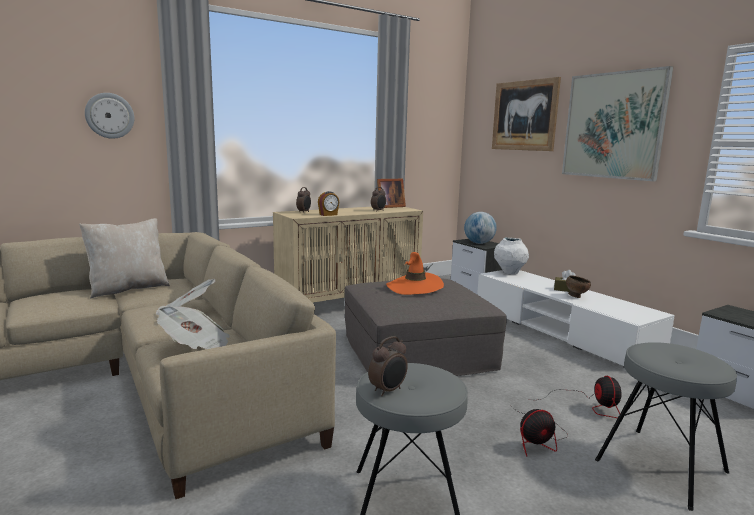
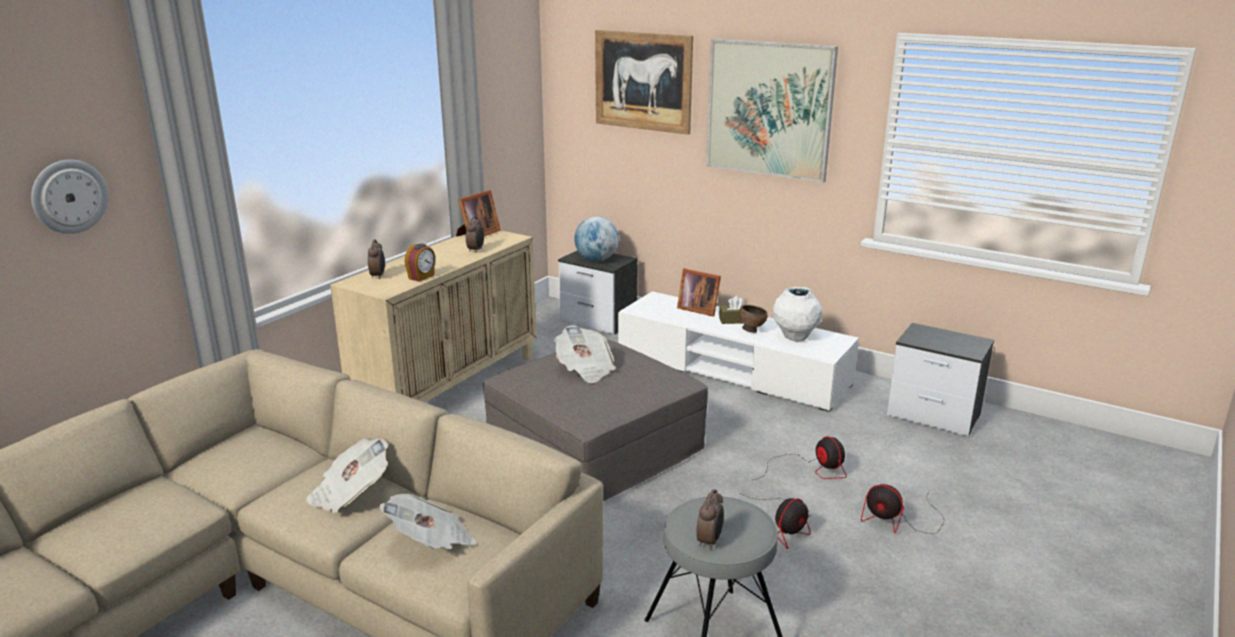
camera: 25 degrees left, 10 degrees up
(128, 289) = (203, 470): beige pillow -> none
(414, 287) = (585, 369): orange hat -> newspaper
(509, 273) = (653, 302): white vase -> white vase (795, 337)
(541, 280) = (697, 309): none -> picture frame
(661, 466) = (899, 520): grey stool -> fan

